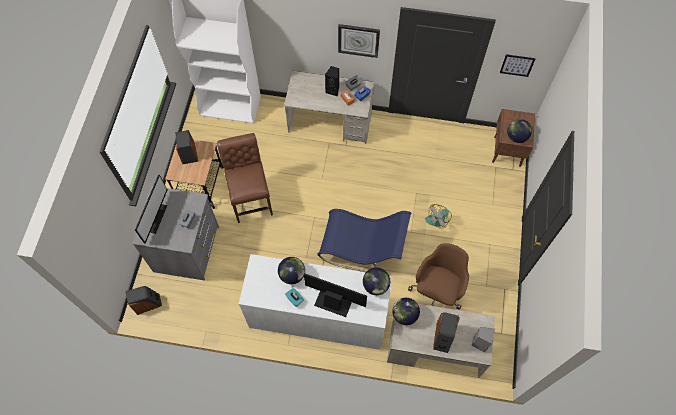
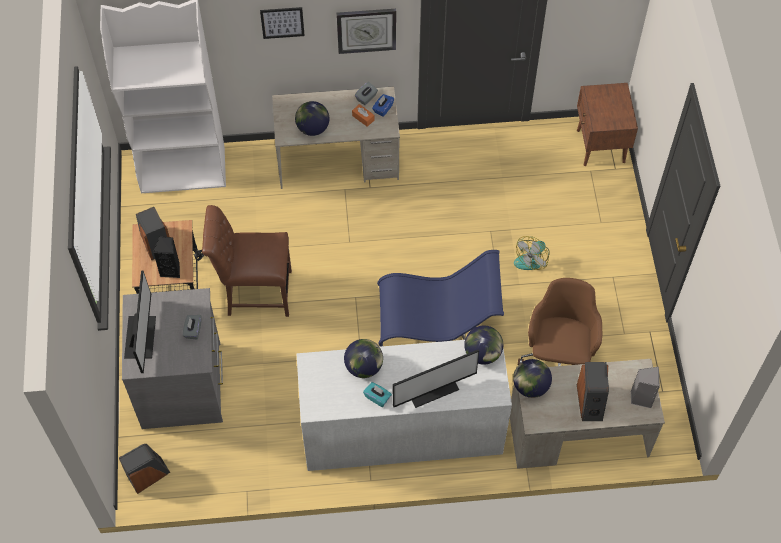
camera: 15 degrees left, 5 degrees down
(251, 198) = (255, 292): brown chair -> brown chair turned 60 degrees counterclockwise
(333, 90) = (339, 110): black speaker -> black speaker (171, 270)
(333, 301) = (432, 388): monitor -> monitor turned 150 degrees clockwise
(516, 137) = (611, 119): globe -> globe (312, 128)
(517, 65) = (590, 19): picture -> picture (282, 22)

